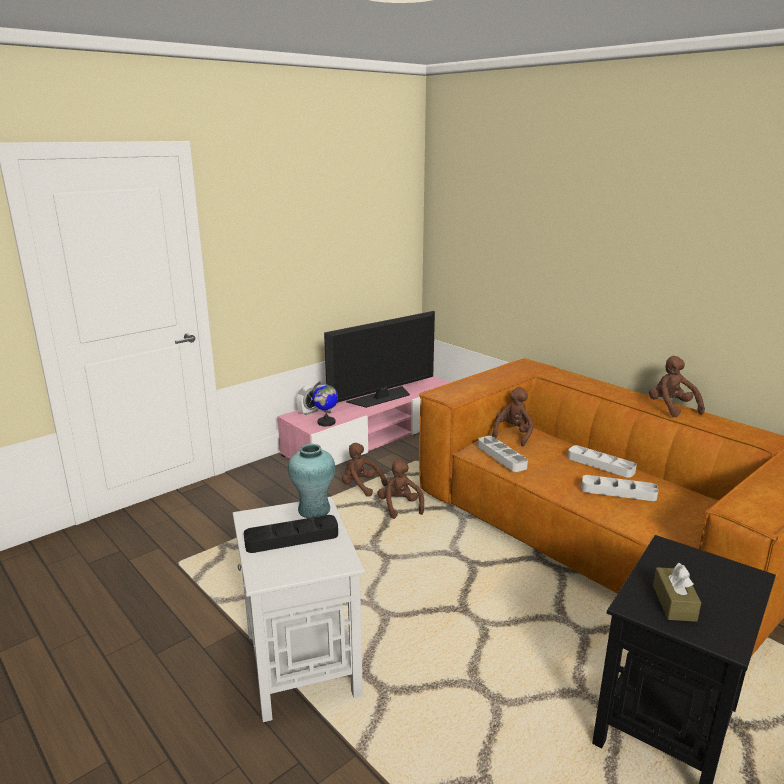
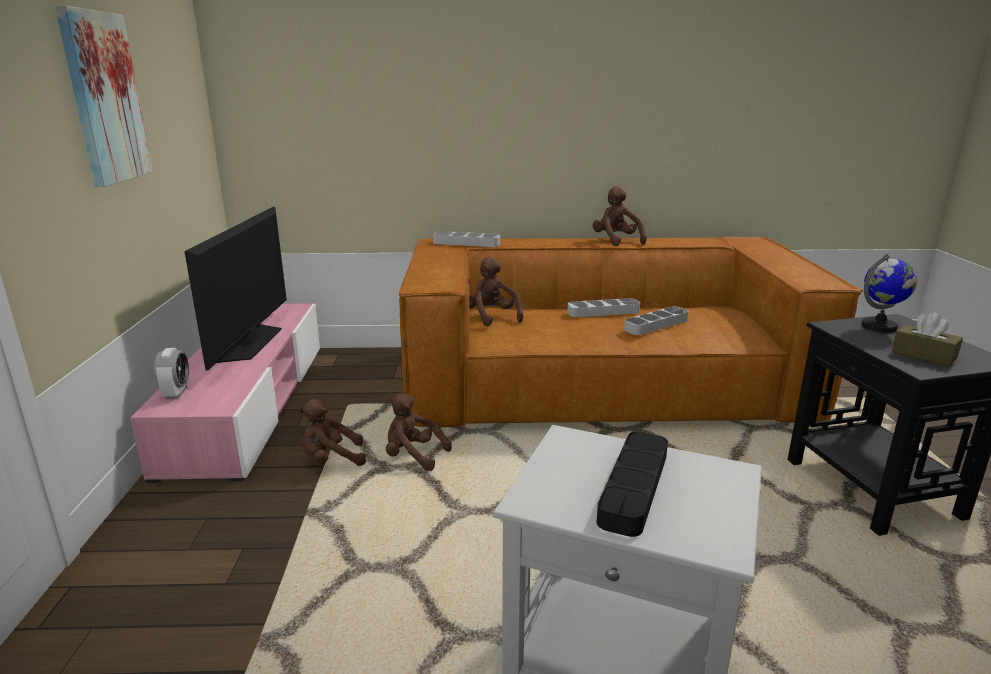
camera: 50 degrees left, 0 degrees up
(310, 240) = (104, 98): none -> picture
(313, 510) = (574, 447): turquoise vase -> none
(326, 422) = (229, 394): globe -> globe (879, 327)
(501, 456) = (524, 337): grey tray -> grey tray (466, 243)
(671, 408) = (616, 241): brown plush toy -> brown plush toy turned 45 degrees clockwise

